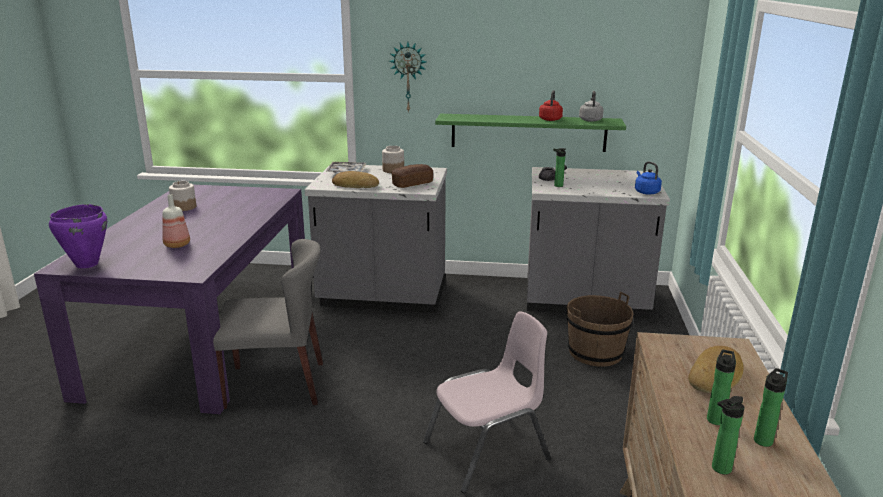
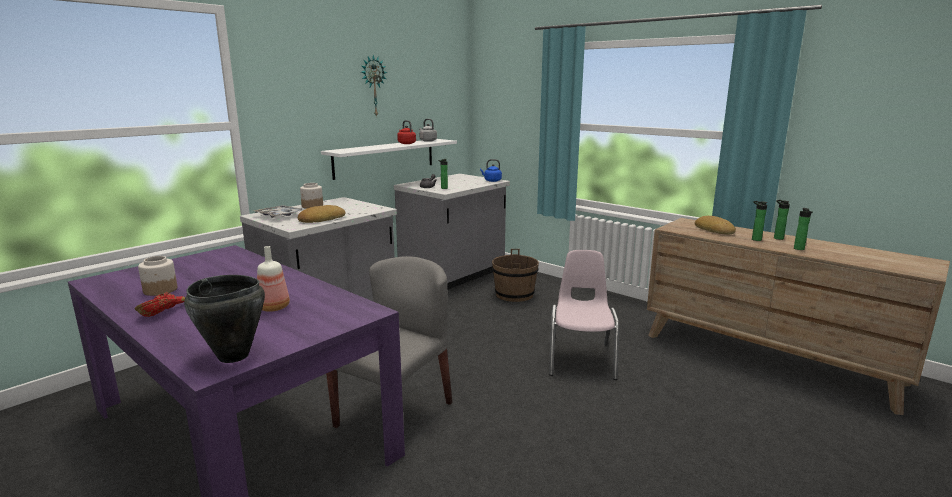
camera: 55 degrees left, 5 degrees down
(86, 264) = (233, 356): purple cooking pot -> black cooking pot
(146, 222) = (162, 312): none -> red bowl
(408, 77) = (291, 119): wall clock -> wall clock (373, 86)
(412, 184) = (359, 208): bread -> none
(528, 132) = (385, 158): green shelf -> white shelf

